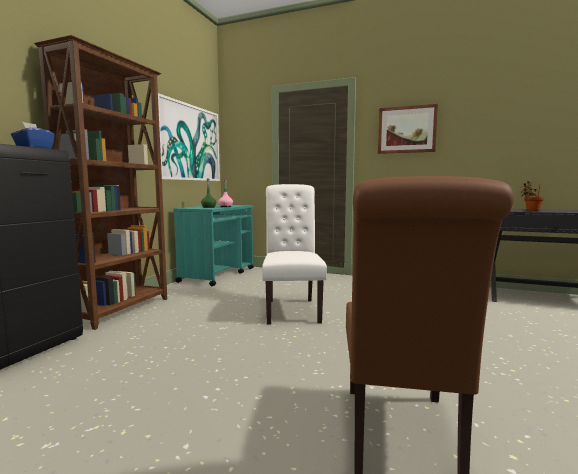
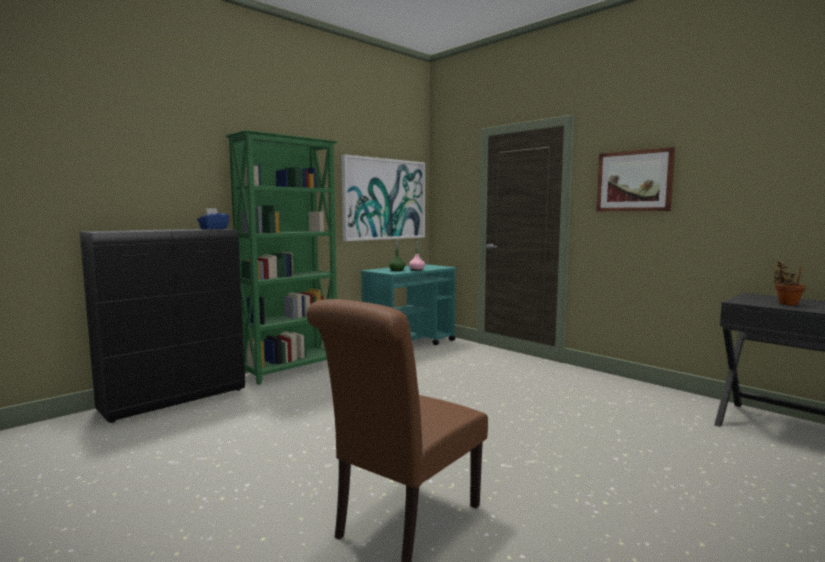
camera: 25 degrees right, 0 degrees up
(121, 310) = (292, 370): brown bookcase -> green bookcase
(292, 309) = (443, 393): white chair -> none

